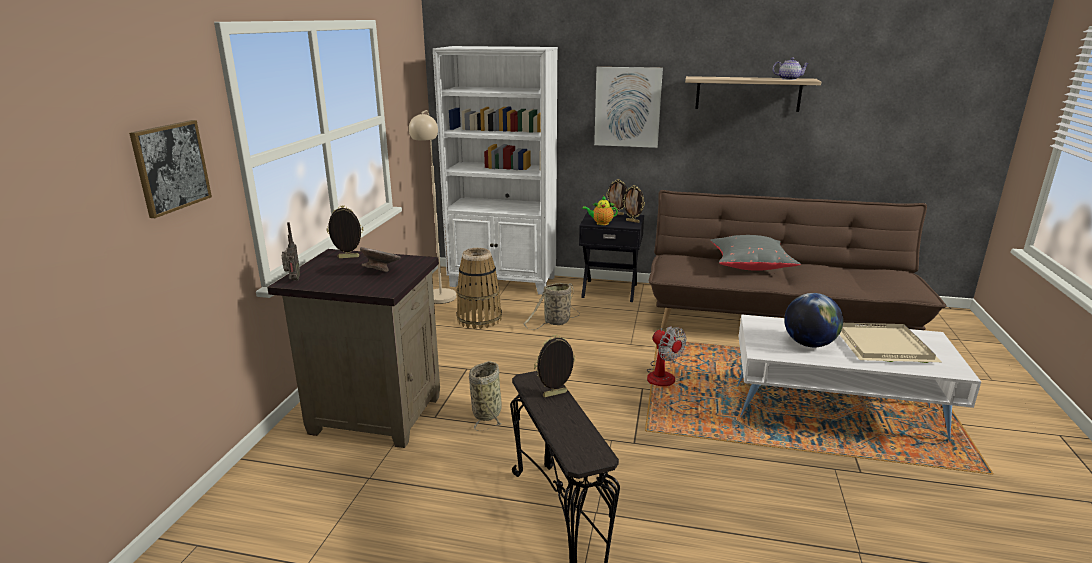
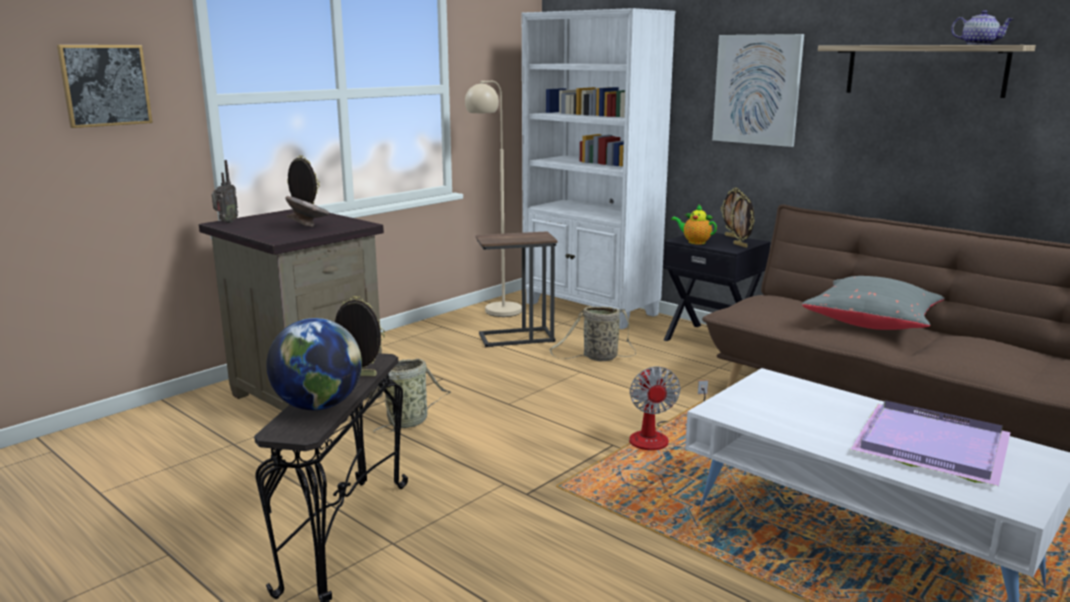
camera: 30 degrees right, 5 degrees down
(479, 319) = (517, 338): basket -> brown side table
(809, 344) = (807, 417): globe -> globe (318, 406)
(880, 345) = (928, 444): beige tray -> purple tray

